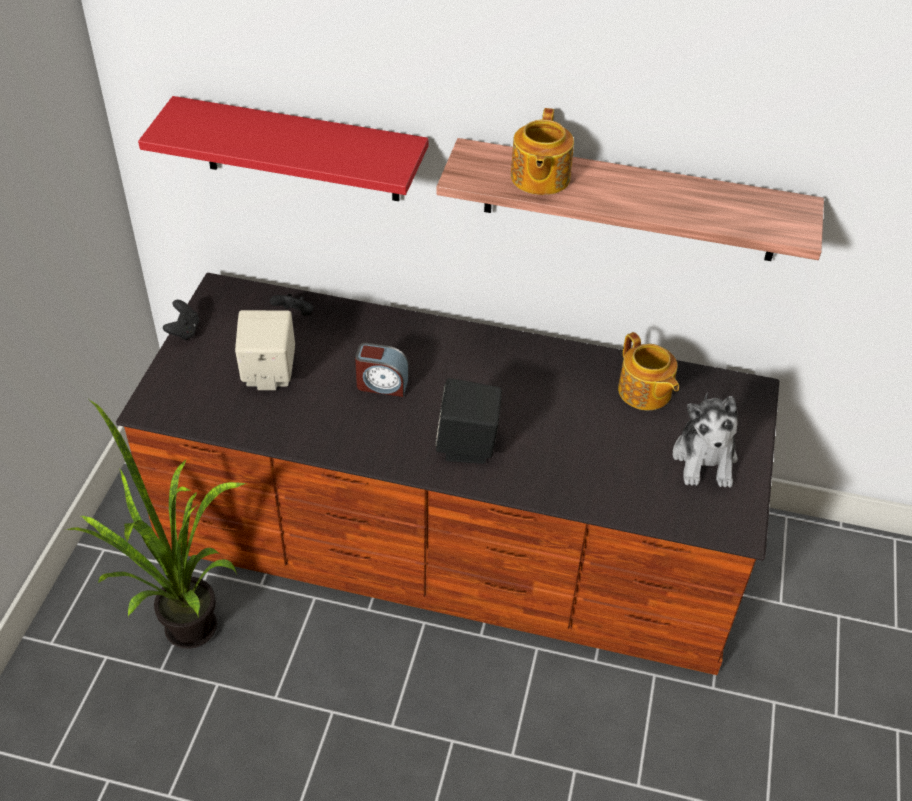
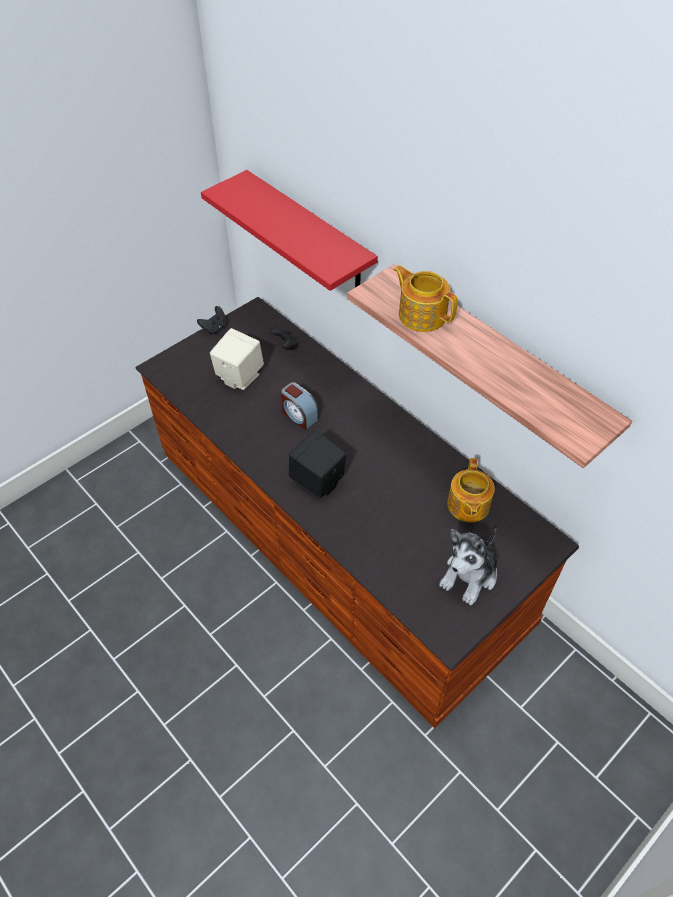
camera: 35 degrees right, 5 degrees up
(184, 639) = (140, 516): potted plant -> none
(539, 178) = (422, 314): teapot -> teapot turned 90 degrees clockwise

